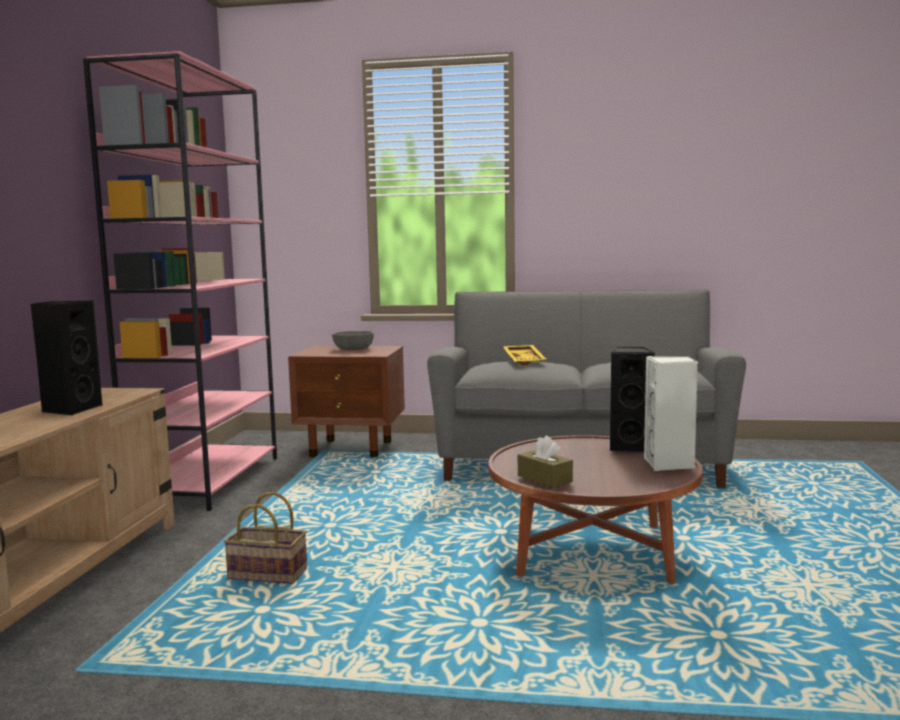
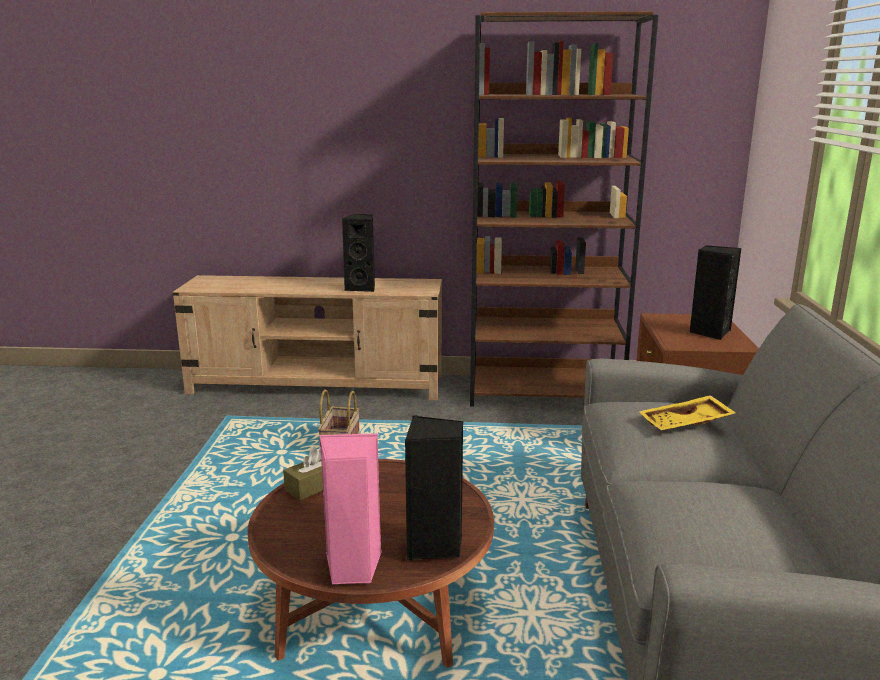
camera: 85 degrees right, 10 degrees up
(207, 480) = (545, 392): pink bookcase -> brown bookcase
(353, 349) = (709, 332): grey bowl -> black speaker
(669, 464) = (352, 567): white speaker -> pink speaker

